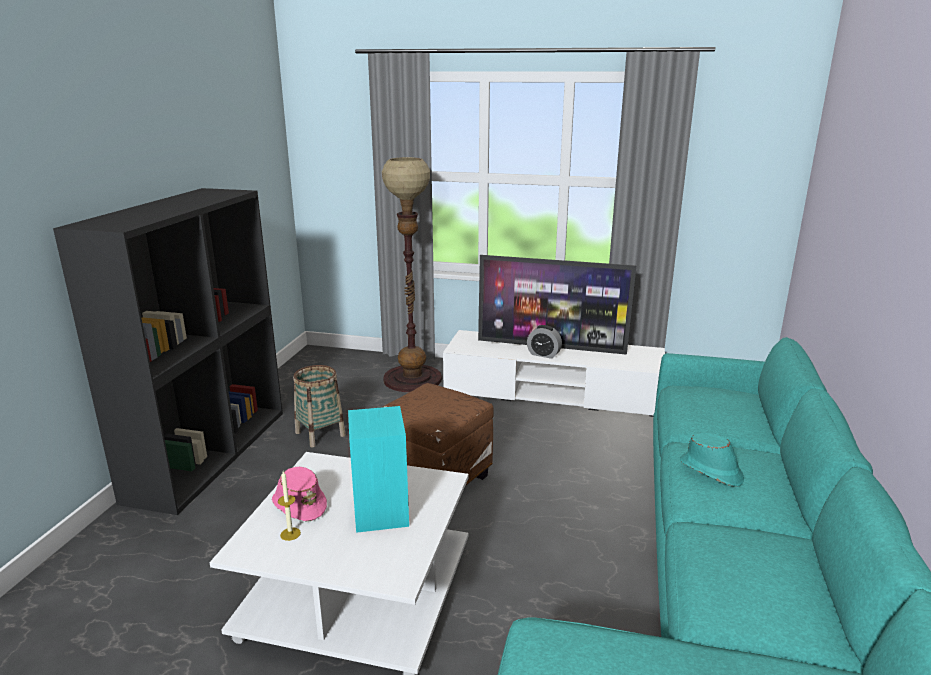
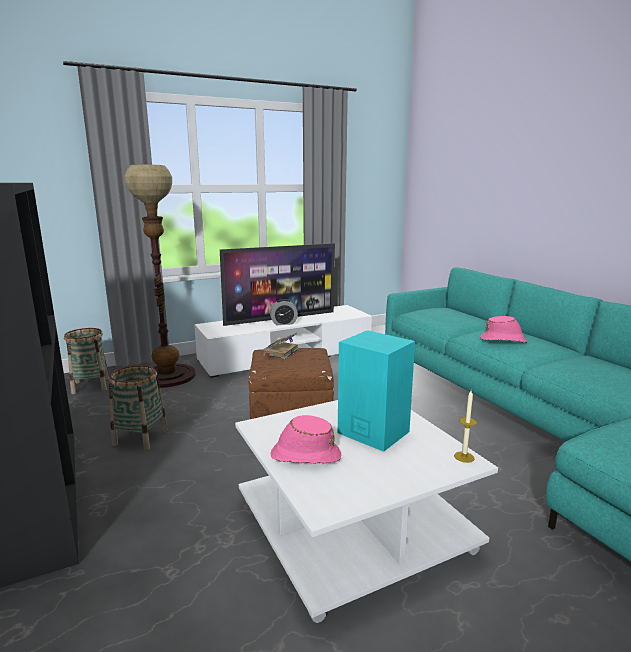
camera: 40 degrees left, 5 degrees down
(290, 534) = (339, 476): candle -> candle (464, 457)
(346, 368) = (90, 386): none -> basket
(435, 394) = (280, 352): none -> book
(711, 471) = (503, 341): turquoise hat -> pink hat

